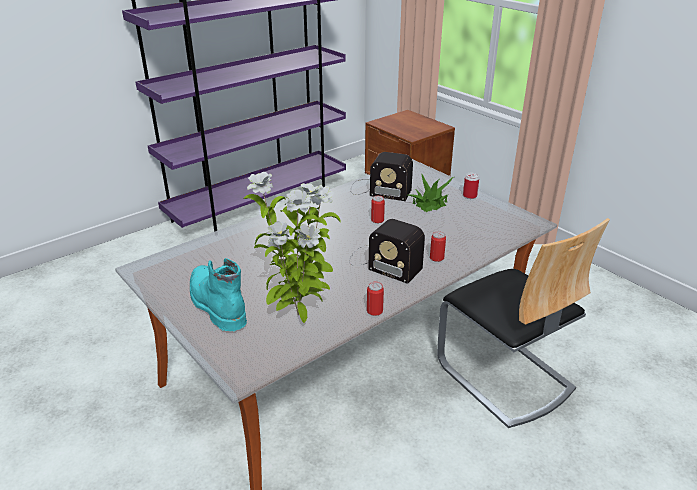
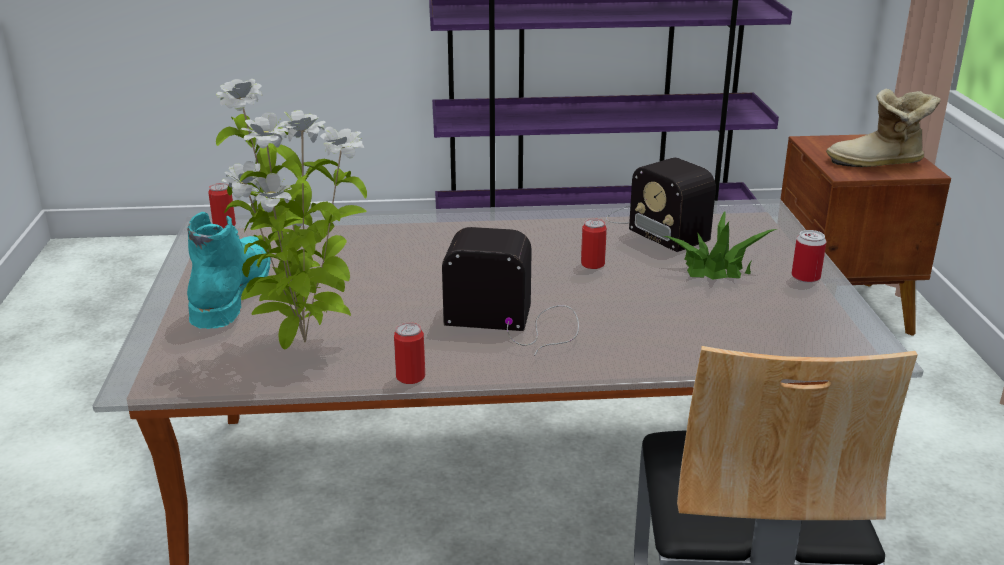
camera: 35 degrees right, 5 degrees down
(382, 262) = (516, 320): radio -> radio turned 120 degrees clockwise
(419, 127) = (878, 164): none -> boot
(436, 258) = (611, 344): can -> can (224, 225)

